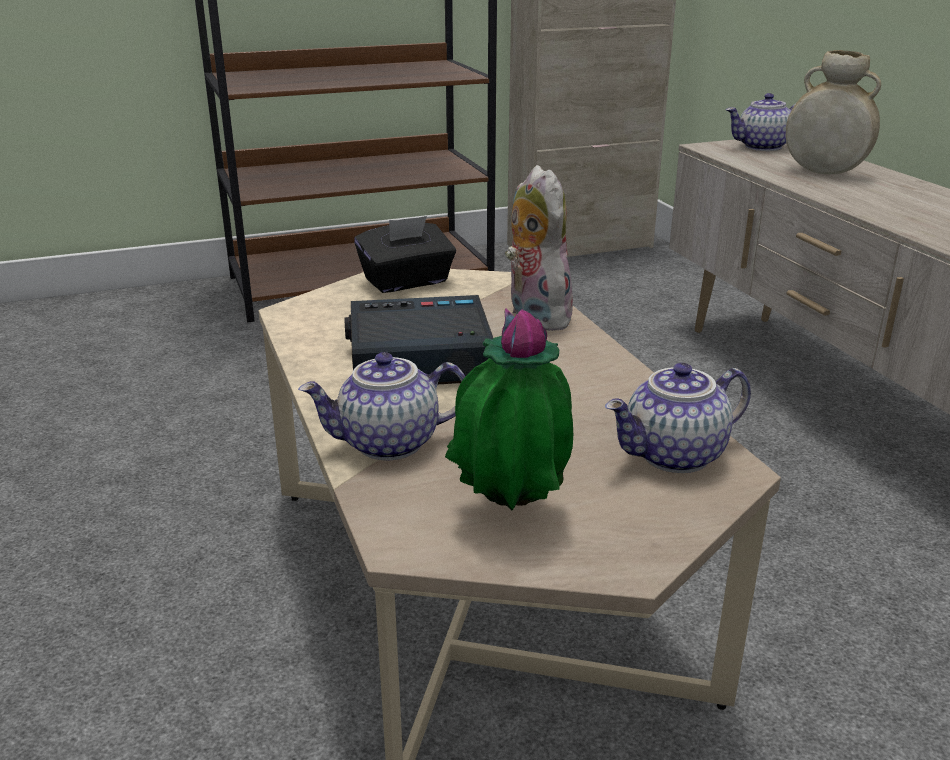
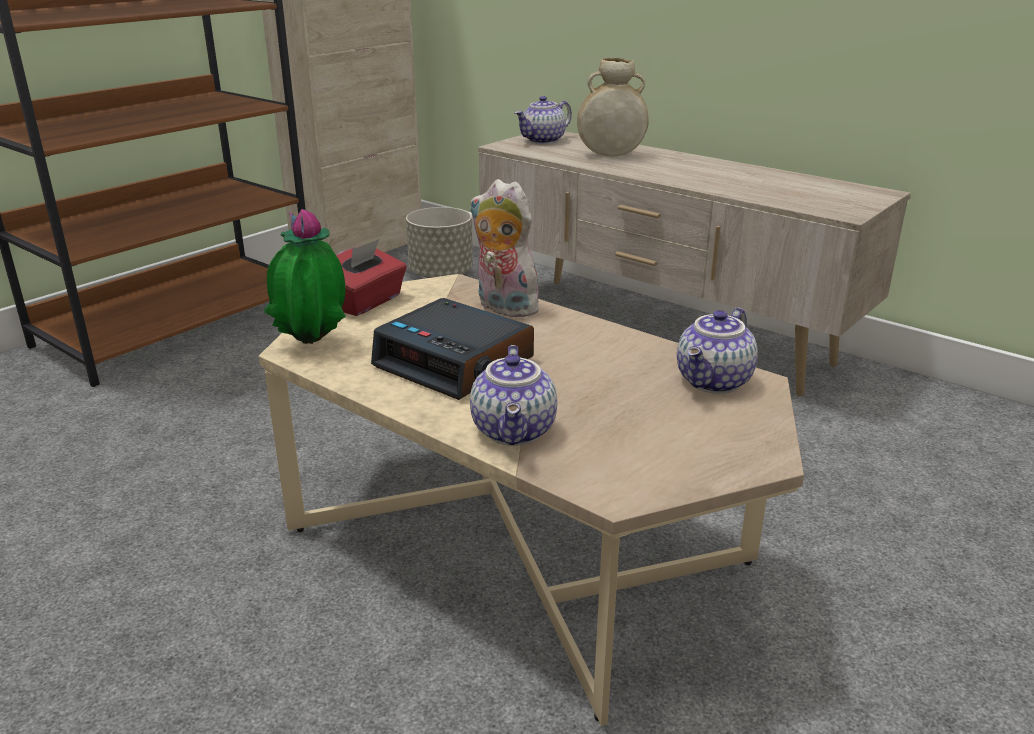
camera: 30 degrees left, 0 degrees up
(388, 444) = (516, 431): teapot -> teapot turned 45 degrees counterclockwise
(407, 282) = (364, 302): black tissue box -> red tissue box
(418, 360) = (456, 363): alarm clock -> alarm clock turned 105 degrees counterclockwise
(509, 513) = (659, 451): potted plant -> potted plant (312, 346)
(642, 287) = (441, 275): none -> grey planter

